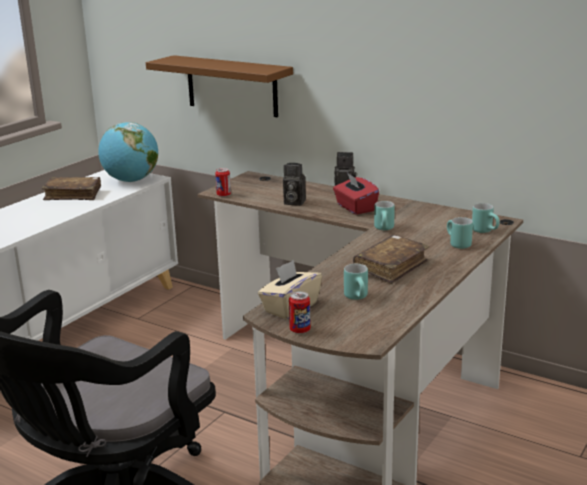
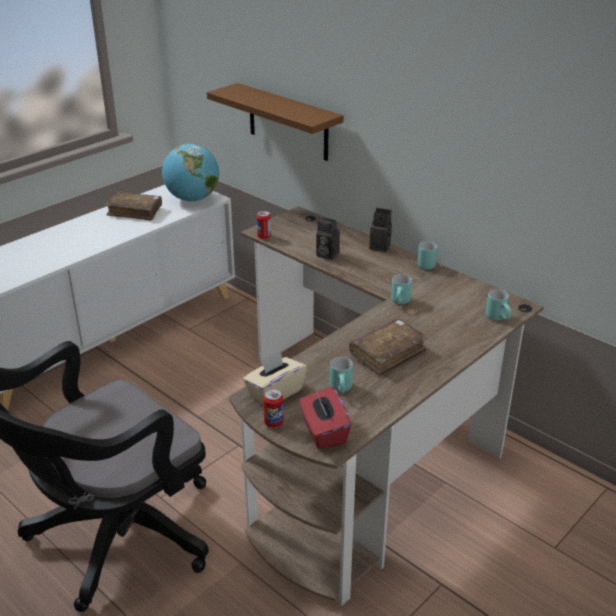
camera: 10 degrees right, 10 degrees up
(355, 208) = (382, 269): red tissue box -> red tissue box (323, 432)
(456, 244) = (462, 332): turquoise mug -> turquoise mug (423, 264)

